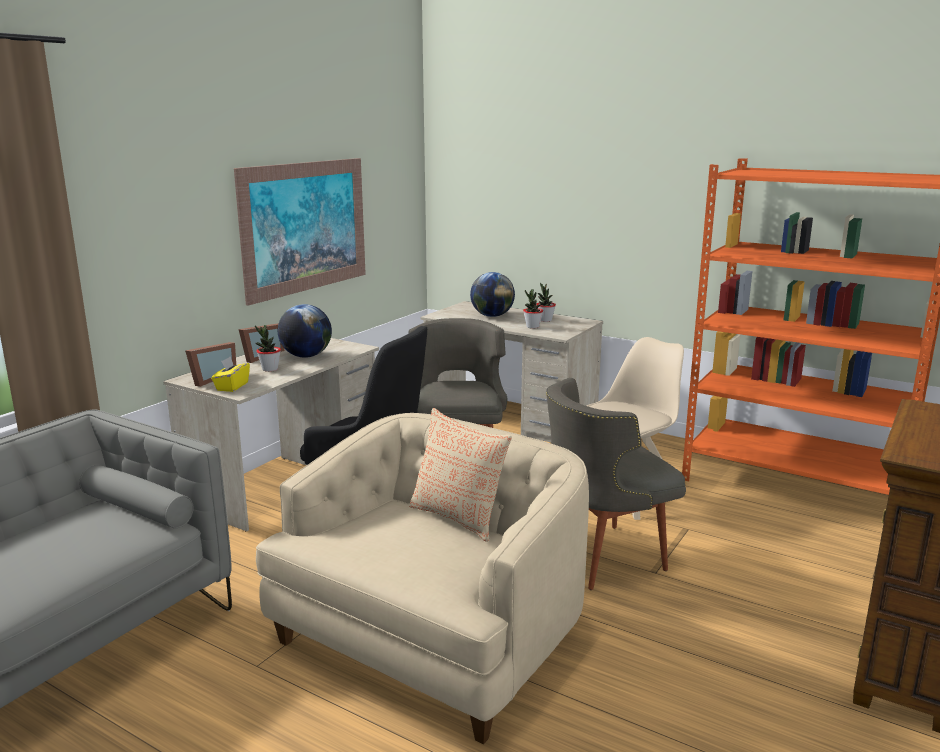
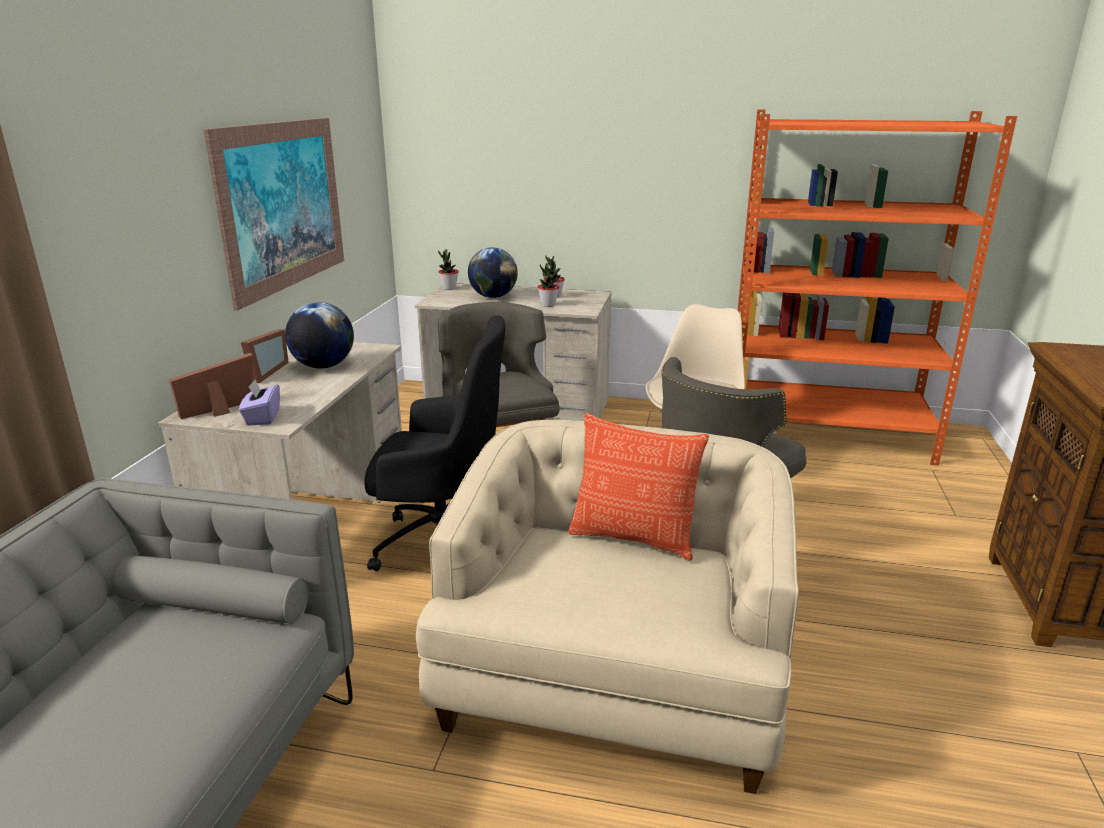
camera: 20 degrees left, 5 degrees up
(210, 378) = (222, 410): picture frame -> picture frame turned 135 degrees counterclockwise
(232, 386) = (262, 417): yellow tissue box -> purple tissue box
(270, 369) = (292, 388): potted plant -> potted plant (449, 288)
(458, 518) = (633, 538): beige pillow -> orange pillow

